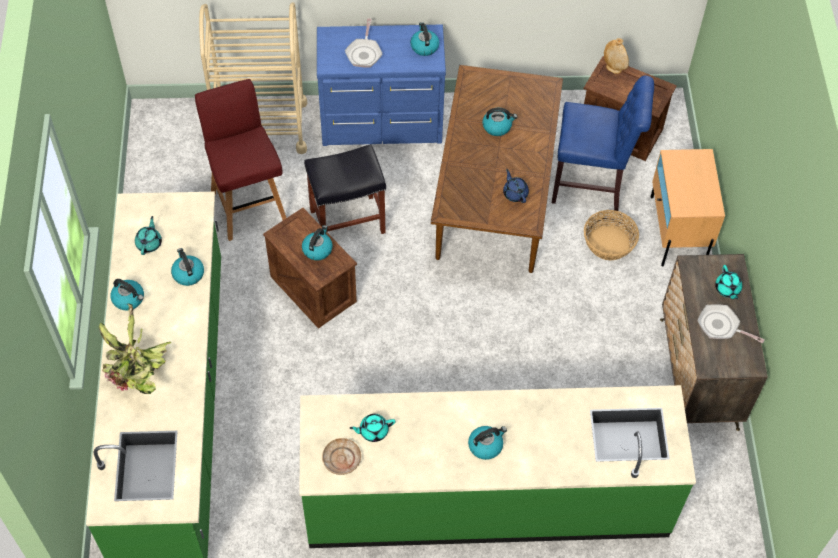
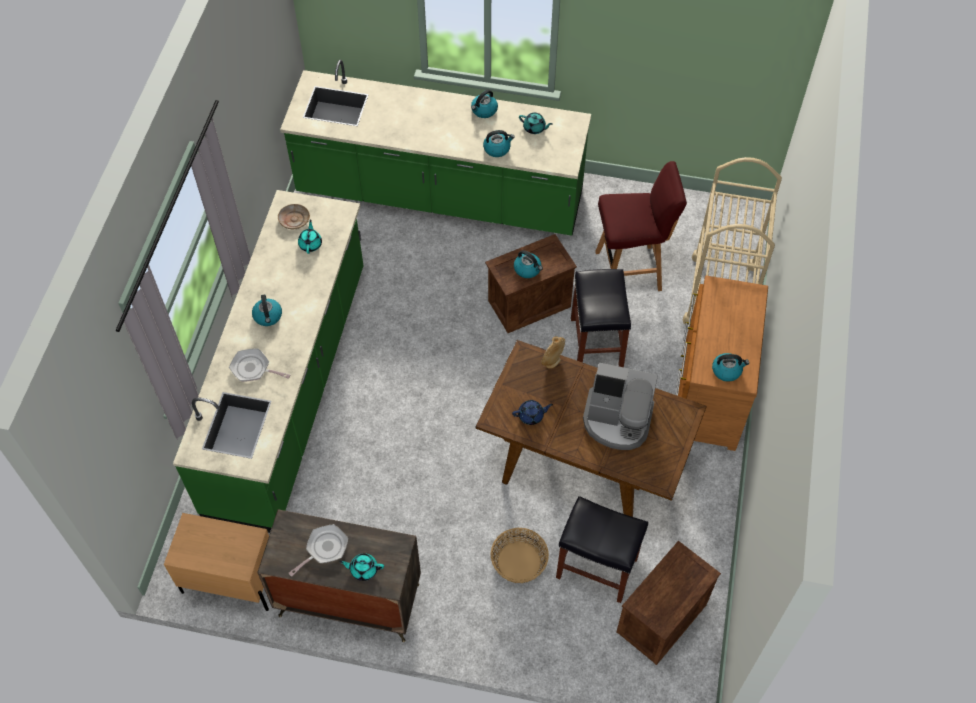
camera: 105 degrees right, 0 degrees up
(138, 374) = (413, 109): potted plant -> none
(364, 53) = (726, 317): frying pan -> frying pan (253, 369)
(382, 124) = (708, 393): blue dresser -> brown dresser
(497, 126) = (617, 420): kettle -> coffee machine
(592, 184) = (595, 567): blue chair -> black stool
(613, 68) = (699, 579): beige vase -> beige vase (552, 362)
(677, 230) = (518, 635): beige nightstand -> beige nightstand (231, 580)

